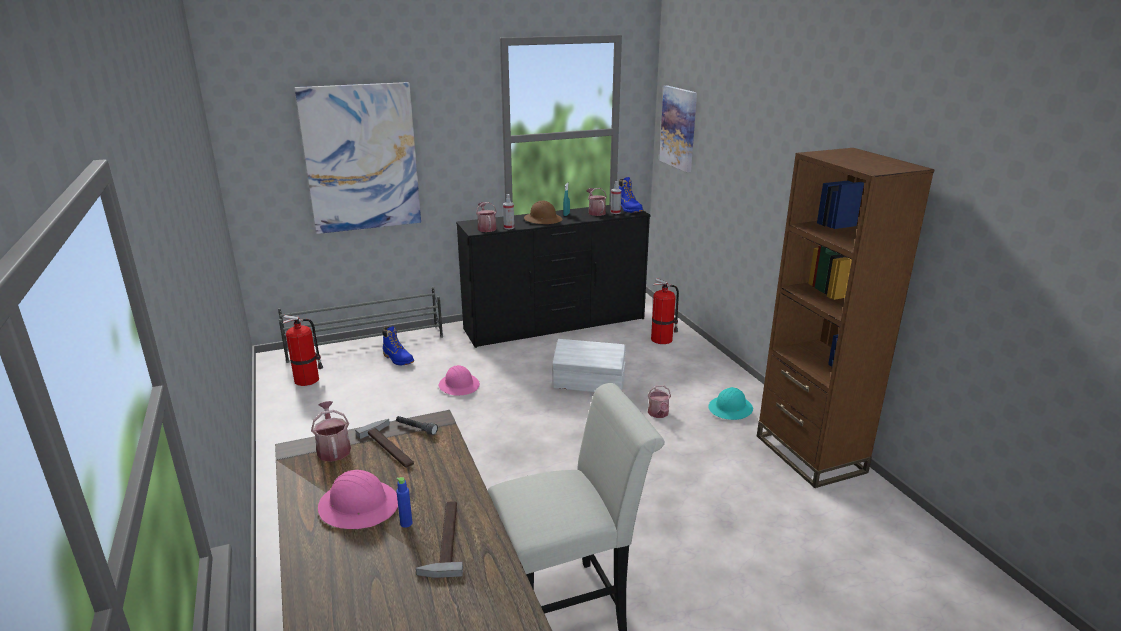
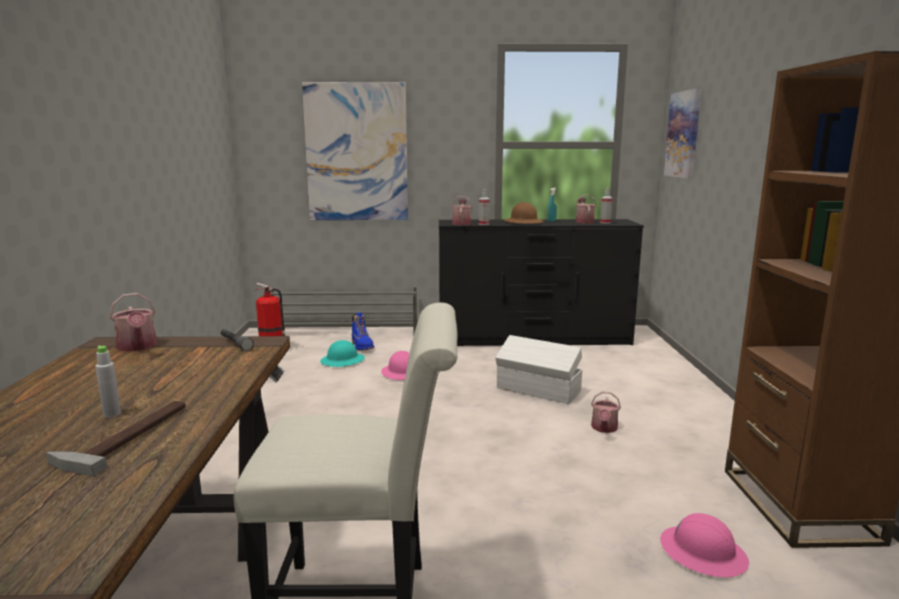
camera: 20 degrees right, 10 degrees down
(333, 448) = (137, 347): watering can -> watering can turned 150 degrees clockwise
(359, 506) = (90, 392): pink hard hat -> pink hard hat (703, 552)
(392, 446) = (193, 353): hammer -> none
(406, 523) = (112, 414): blue bottle -> grey bottle
(629, 209) = (622, 222): blue boot -> none
(662, 339) = (646, 364): fire extinguisher -> none
(730, 409) = (700, 438): turquoise hard hat -> turquoise hard hat (342, 361)

